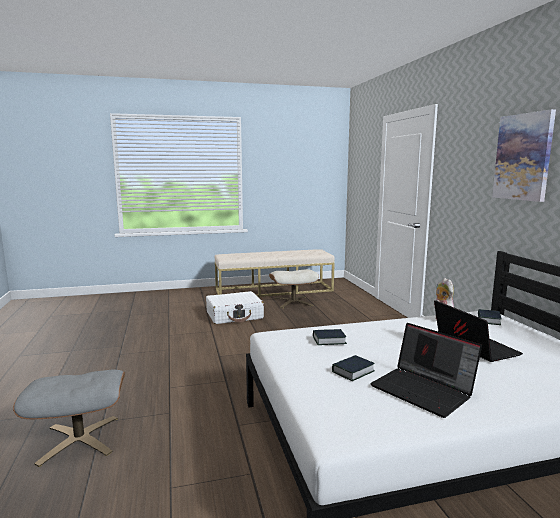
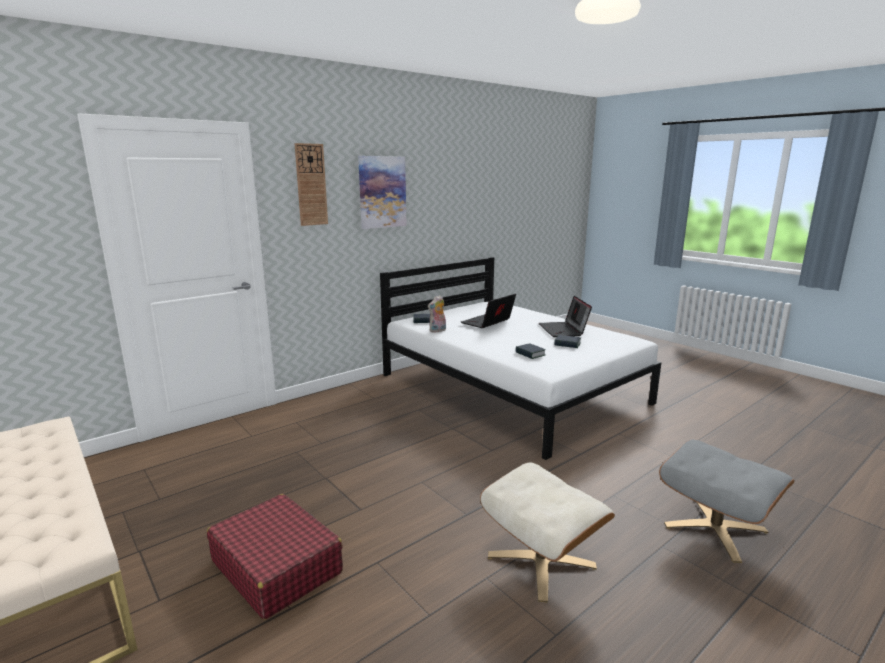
camera: 115 degrees left, 5 degrees up
(234, 315) = (276, 566): white suitcase -> red suitcase
(293, 302) = (169, 516): beige ottoman -> beige ottoman (541, 560)
(424, 390) = (563, 330): laptop -> laptop turned 150 degrees clockwise
(463, 150) = (311, 185): none -> wall clock

